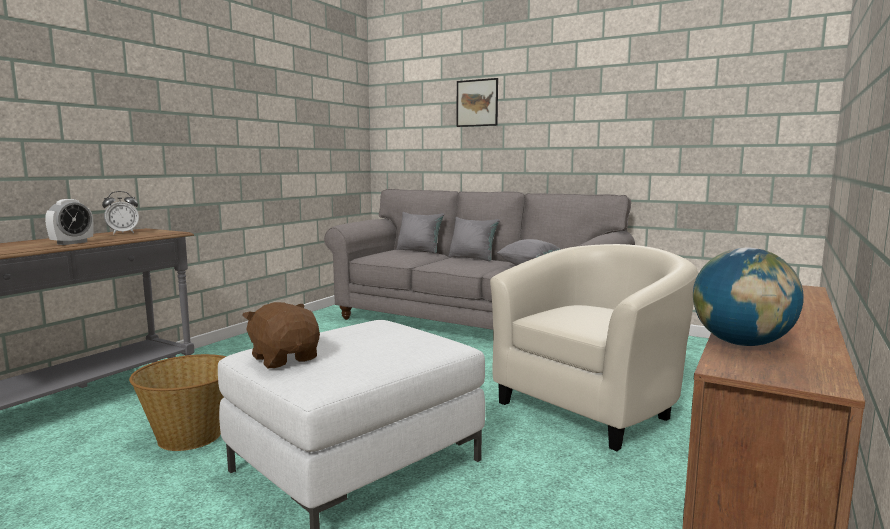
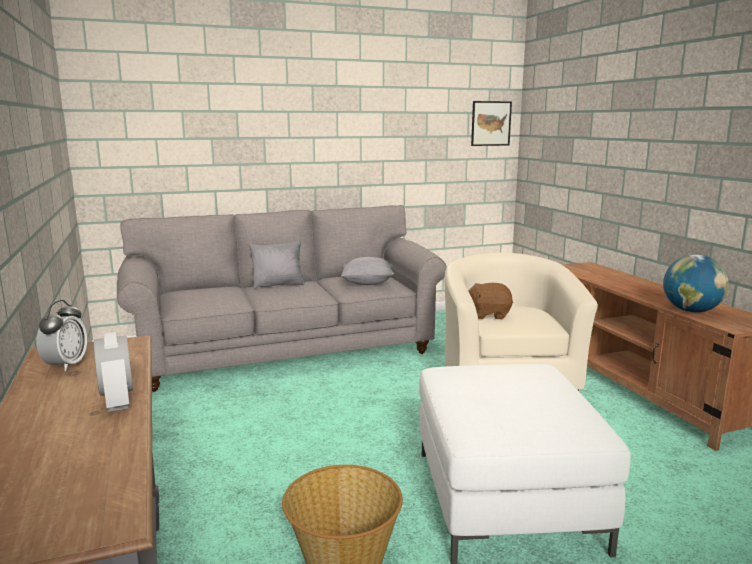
camera: 50 degrees left, 5 degrees up
(285, 358) = (519, 426): brown plush toy -> brown plush toy (488, 315)
(419, 251) = (210, 288): grey pillow -> none
(477, 103) = (232, 113): picture -> picture (491, 123)

